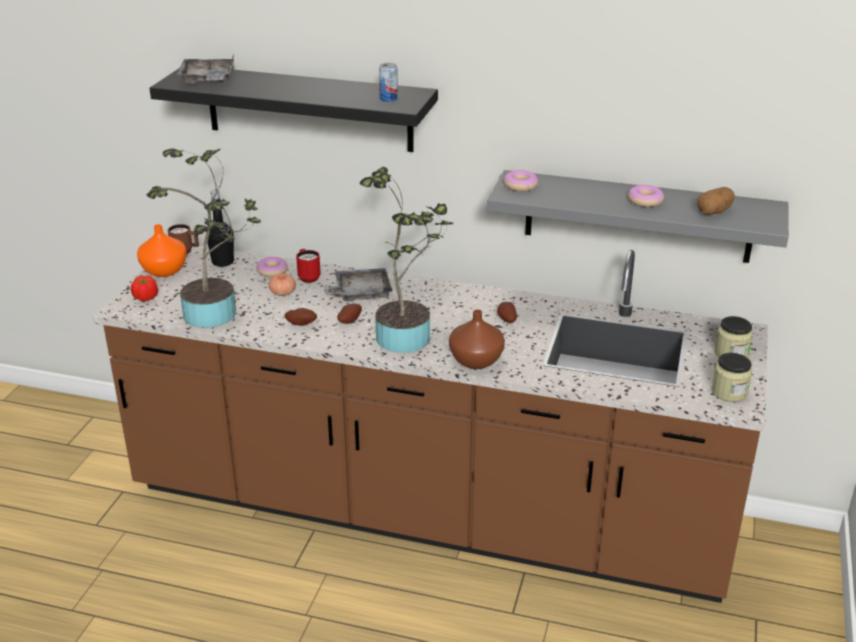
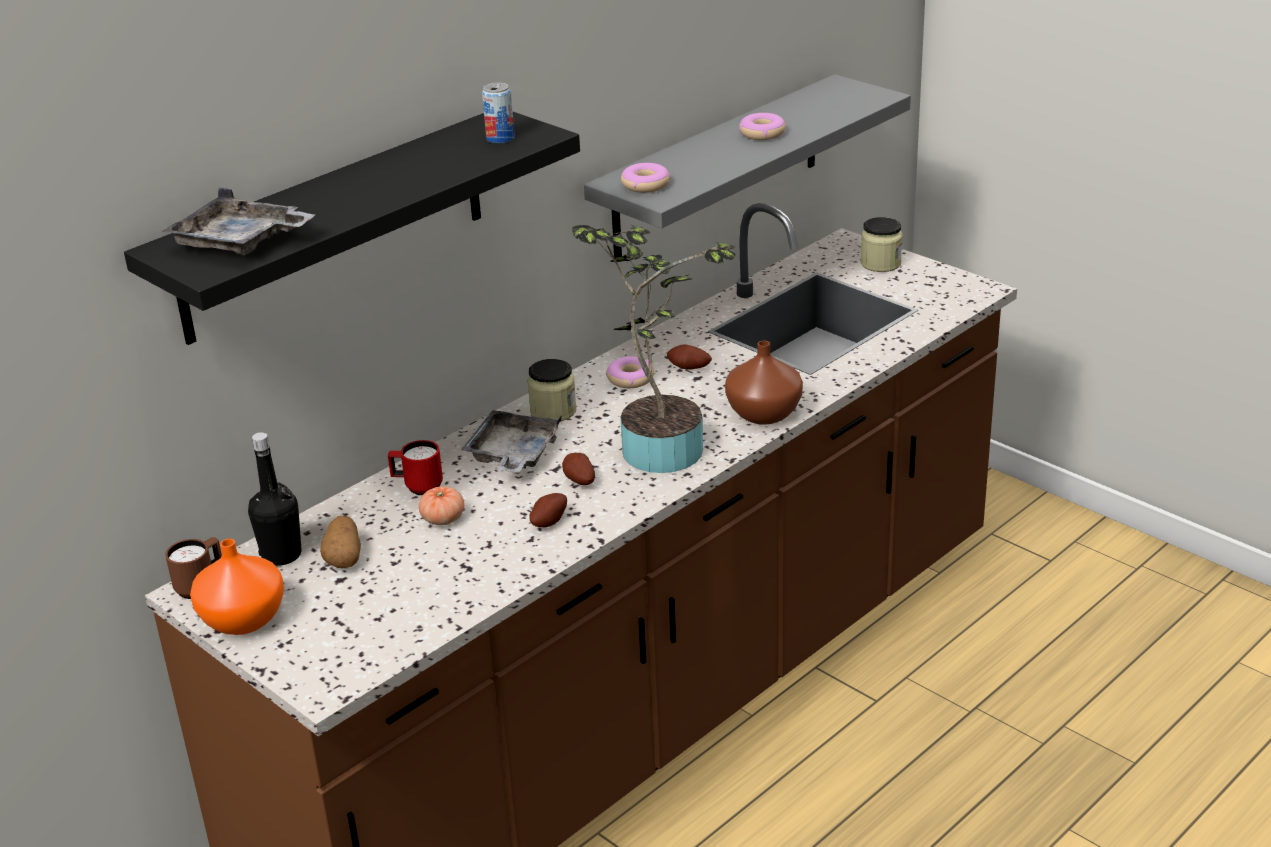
camera: 60 degrees left, 0 degrees up
(145, 297) = (315, 654): tomato -> none
(216, 313) = (442, 592): potted plant -> none
(272, 271) = (366, 515): donut -> donut (630, 379)
(714, 212) = (824, 110): potato -> potato (344, 557)
(729, 392) = (950, 287): jar -> jar (553, 411)

